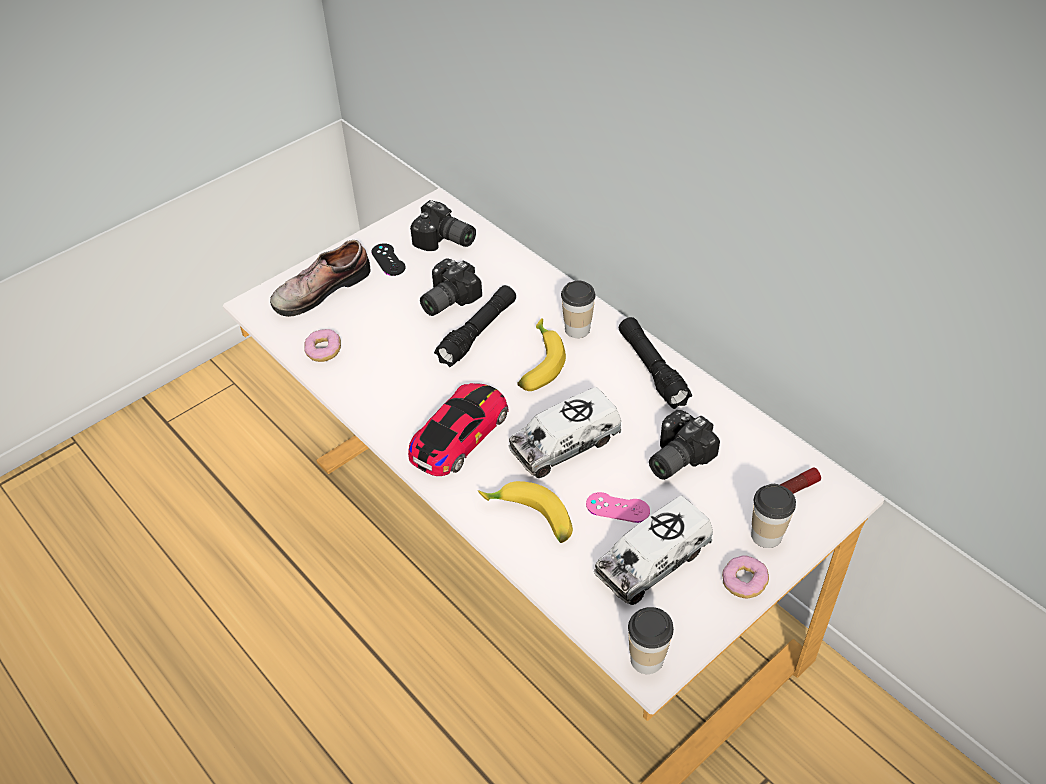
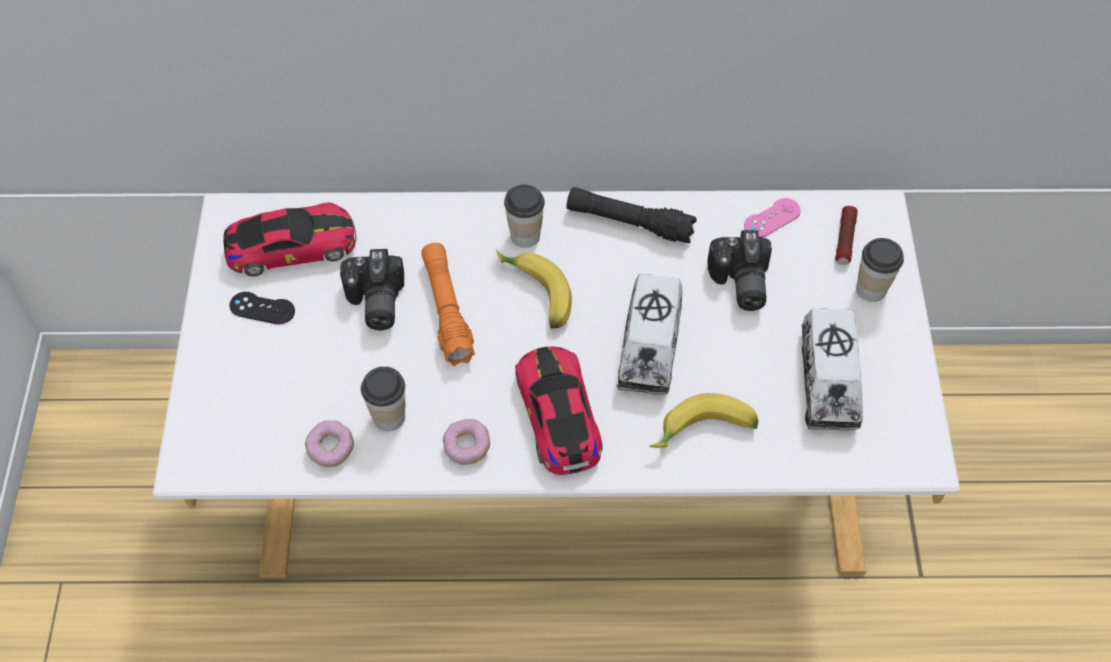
camera: 50 degrees left, 10 degrees up
(319, 289) = (235, 393): shoe -> none
(444, 241) = (291, 246): camera -> toy car
(478, 333) = (447, 310): black flashlight -> orange flashlight
(617, 508) = (752, 362): pink game controller -> pink game controller (772, 218)
(647, 659) = (914, 457): cup -> cup (389, 417)
(744, 582) = (900, 339): donut -> donut (467, 446)

